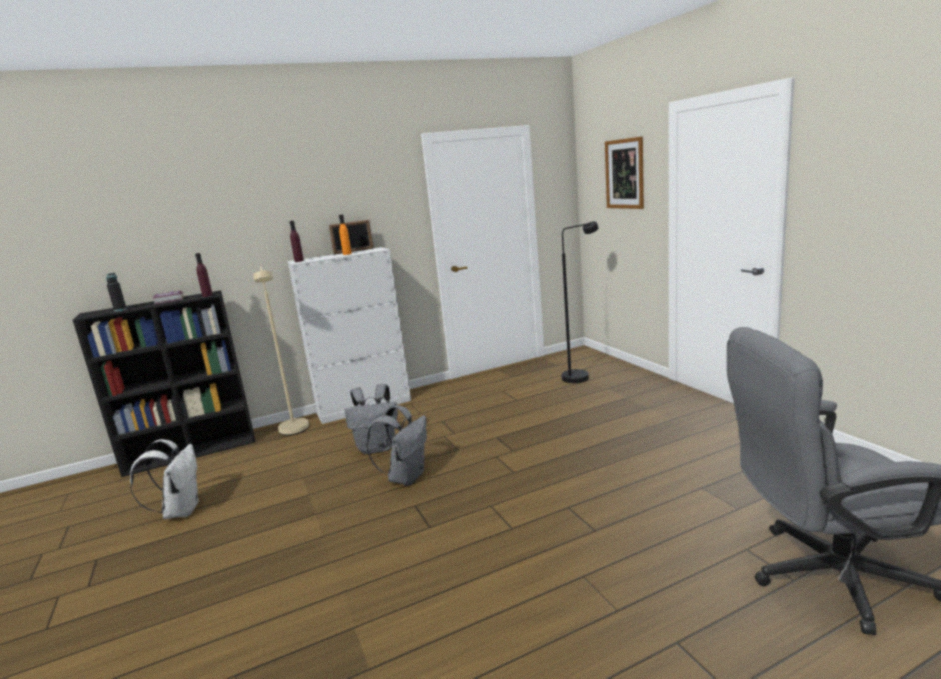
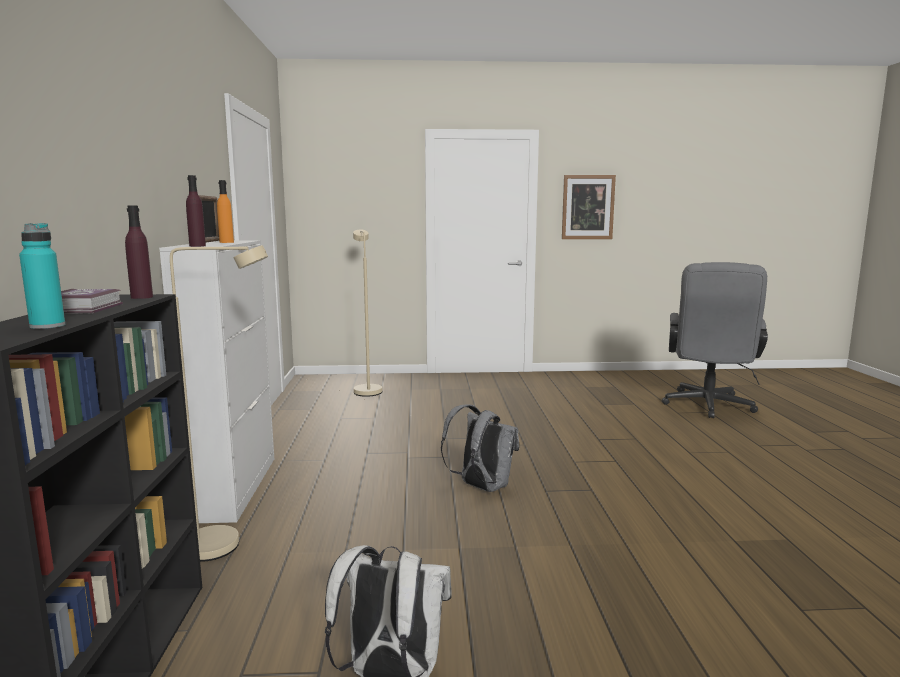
camera: 70 degrees left, 5 degrees down
(120, 310) = (47, 326): black bottle -> turquoise bottle
(377, 448) = (384, 493): grey backpack -> none
(580, 376) = (367, 390): black floor lamp -> beige floor lamp
(624, 174) = (366, 187): picture -> picture (588, 207)

